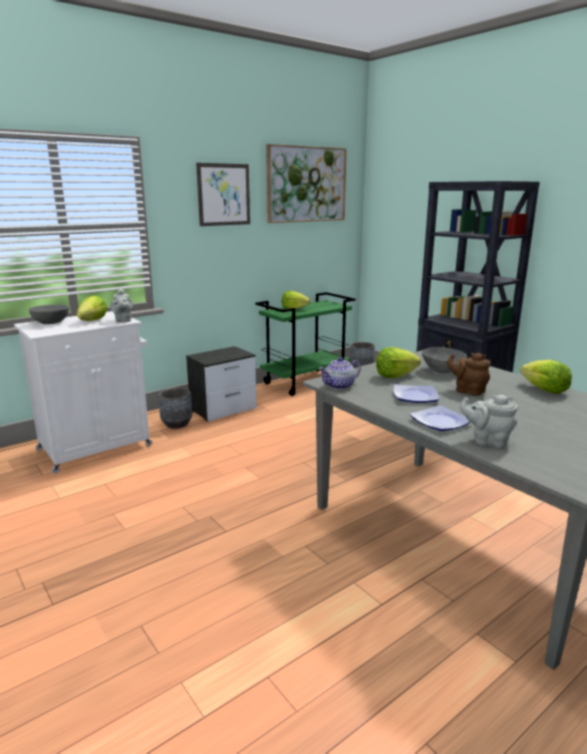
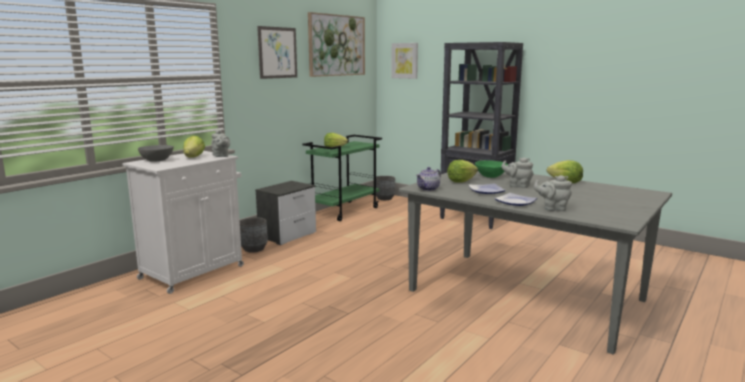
camera: 15 degrees left, 5 degrees down
(394, 203) = (405, 60): none -> picture
(442, 370) = (490, 176): grey bowl -> green bowl
(467, 391) = (517, 185): brown teapot -> grey teapot

